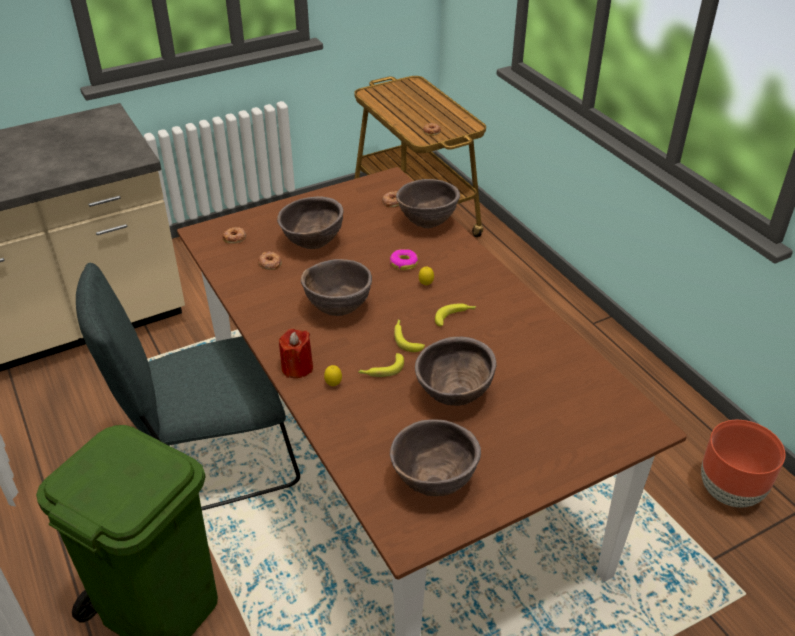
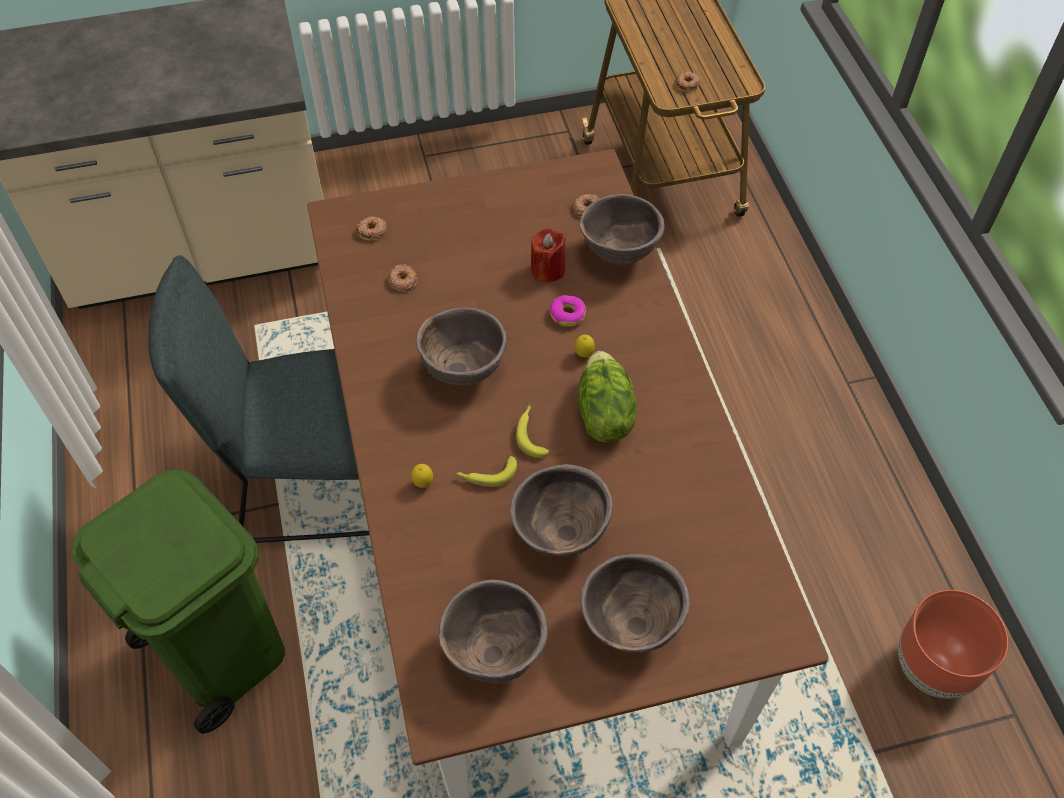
camera: 15 degrees right, 15 degrees up
(297, 368) = (388, 449): red candle -> red candle (547, 269)
(312, 244) = (463, 260): brown bowl -> brown bowl (630, 624)
(455, 317) = (603, 413): banana -> lettuce

